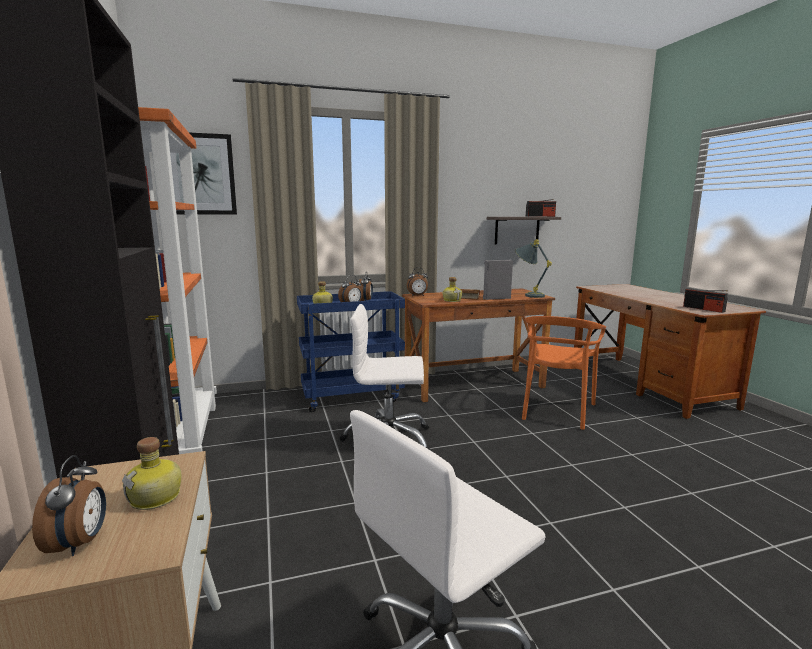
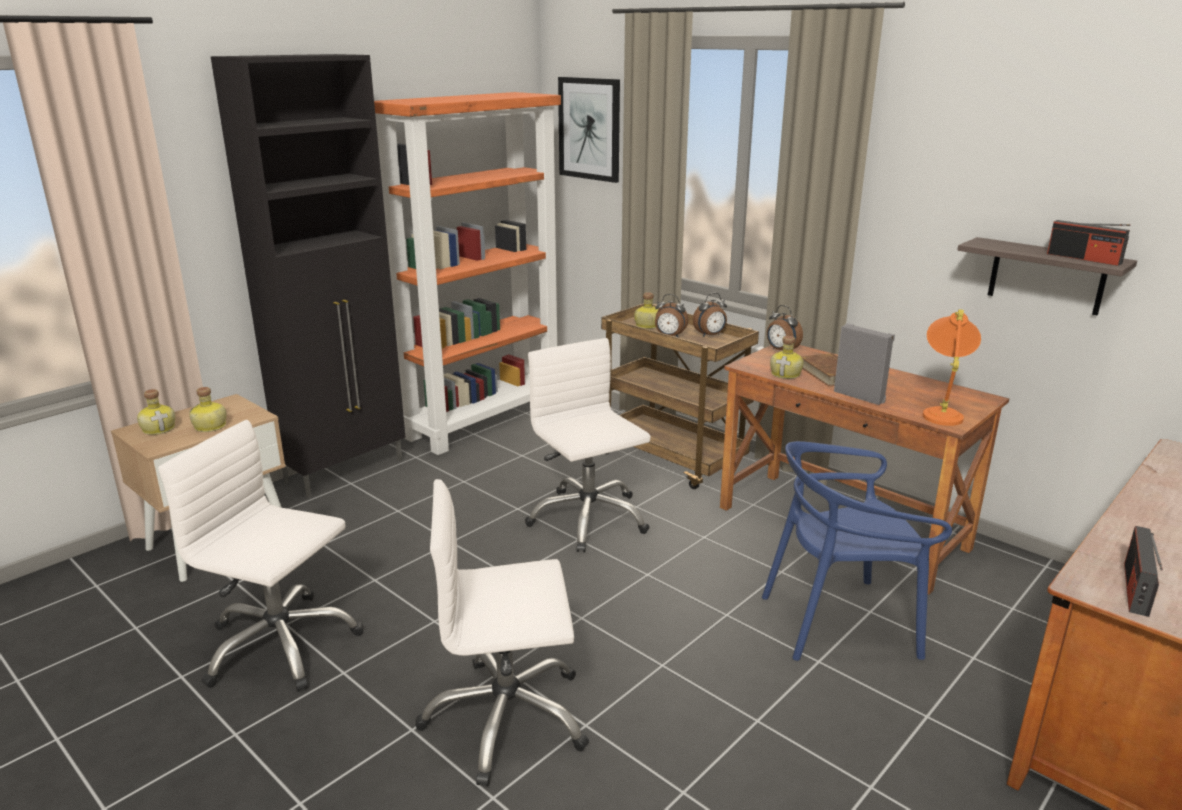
camera: 60 degrees right, 10 degrees up
(80, 543) = (159, 428): alarm clock -> bottle
(352, 397) = (674, 460): blue cart -> brown cart
(528, 295) = (942, 412): grey table lamp -> orange table lamp
(556, 410) = (839, 622): orange chair -> blue chair
(610, 537) = (506, 718): none -> white office chair

